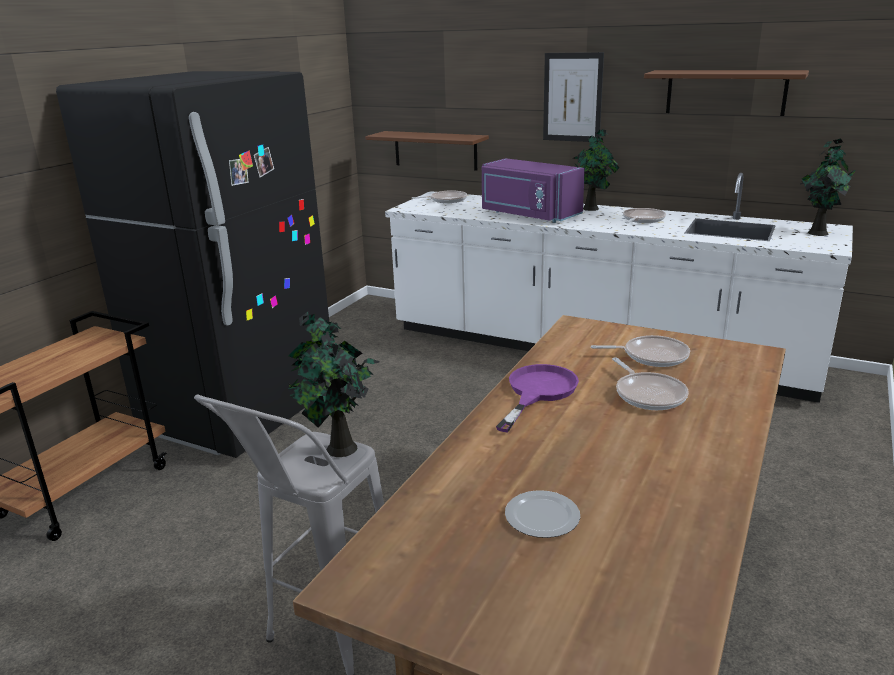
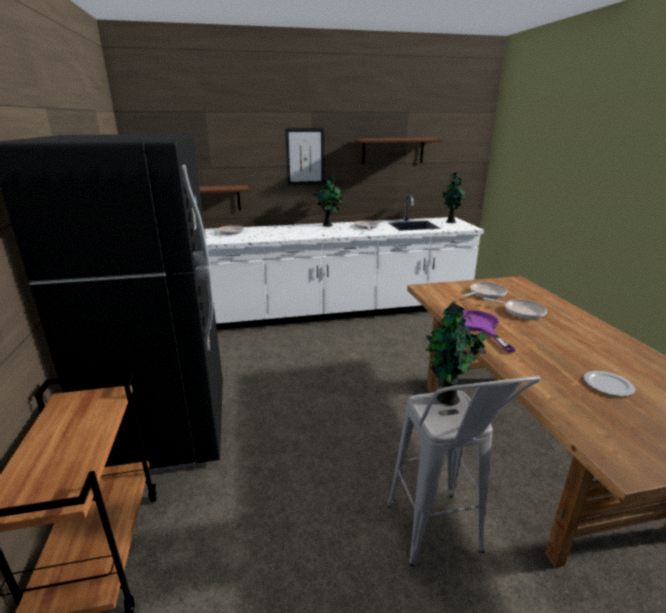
camera: 40 degrees left, 0 degrees up
(528, 215) = (301, 233): purple microwave -> none

